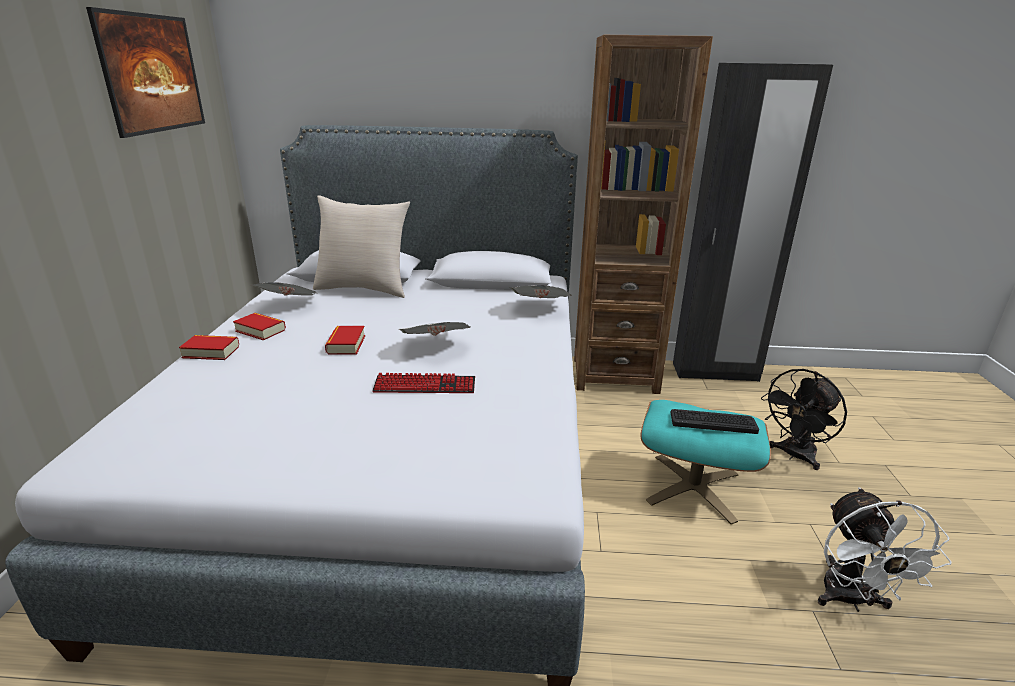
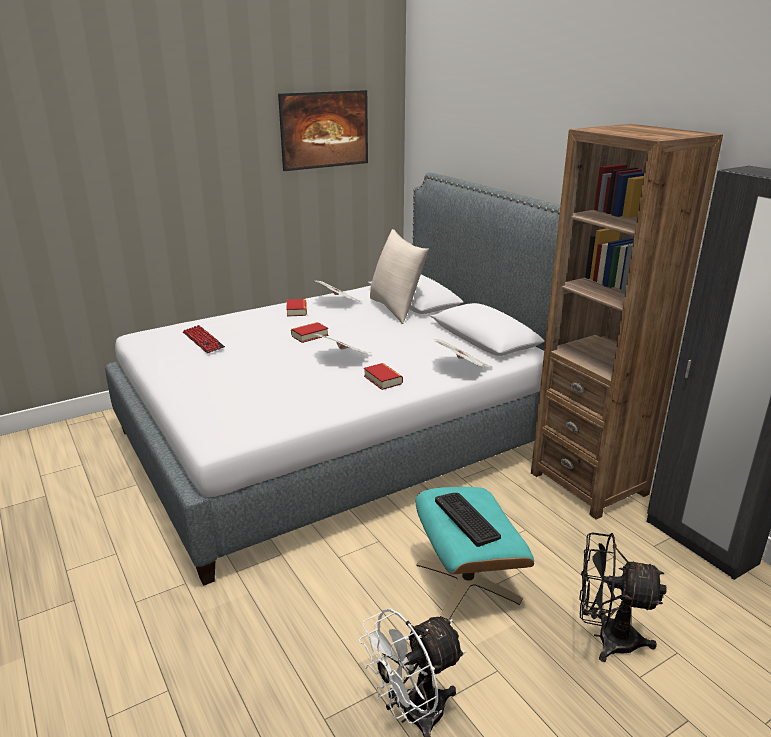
camera: 55 degrees right, 0 degrees up
(211, 352) = (257, 312): book -> book (383, 380)
(424, 386) = (290, 373): keyboard -> keyboard (203, 340)

